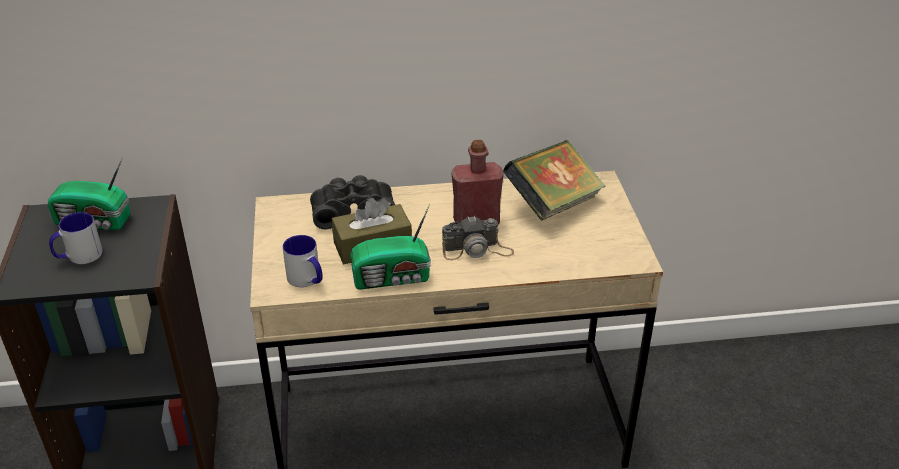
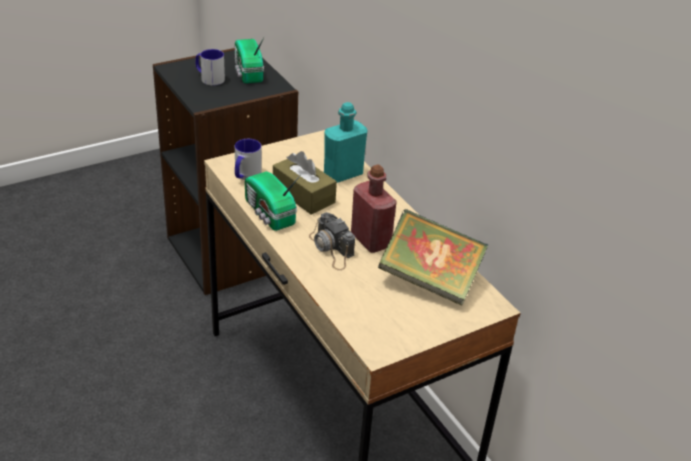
camera: 65 degrees right, 0 degrees up
(352, 210) = (343, 174): black binoculars -> turquoise bottle

